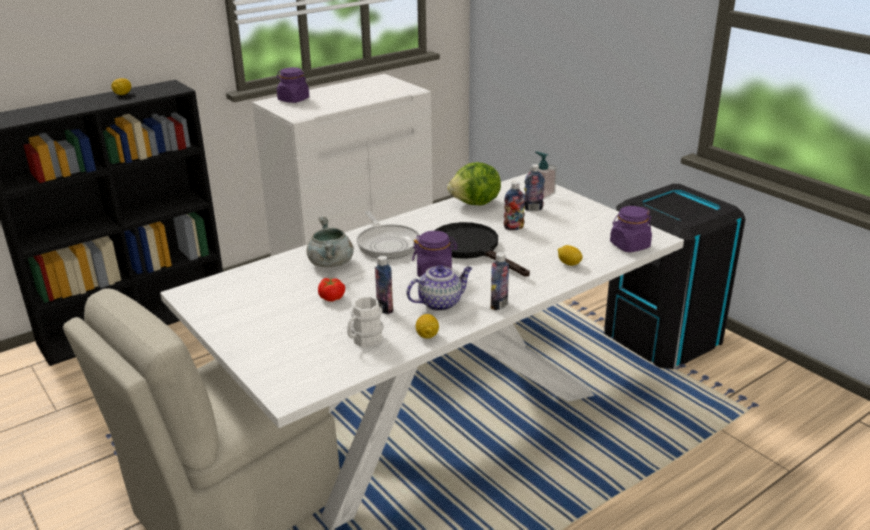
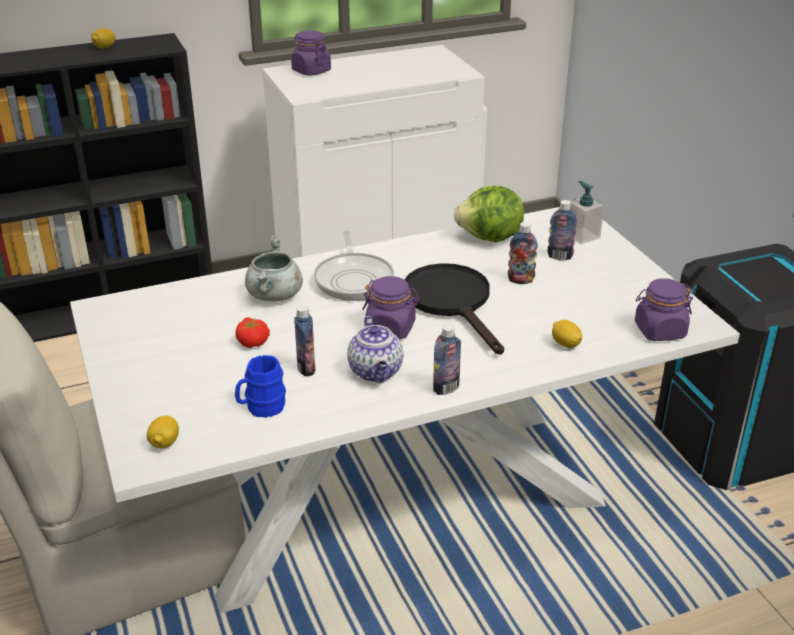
camera: 15 degrees right, 5 degrees up
(364, 340) = (261, 407): white mug -> blue mug
(427, 335) = (337, 415): lemon -> lemon (164, 443)
(440, 303) = (376, 372): teapot -> teapot turned 90 degrees clockwise

